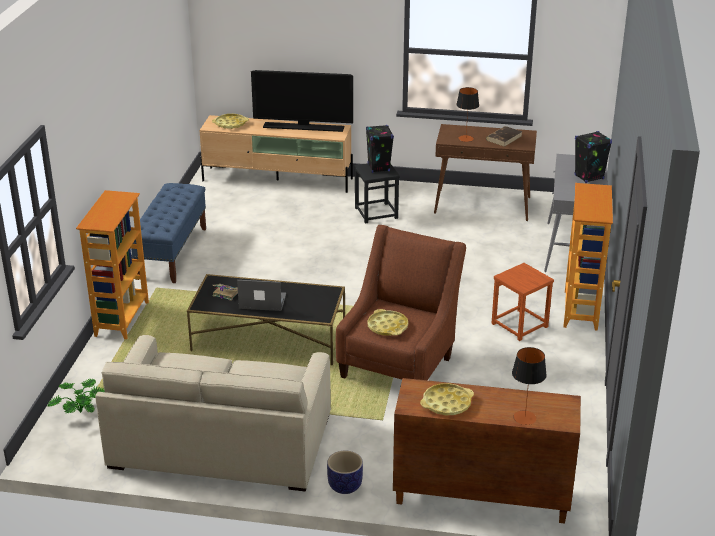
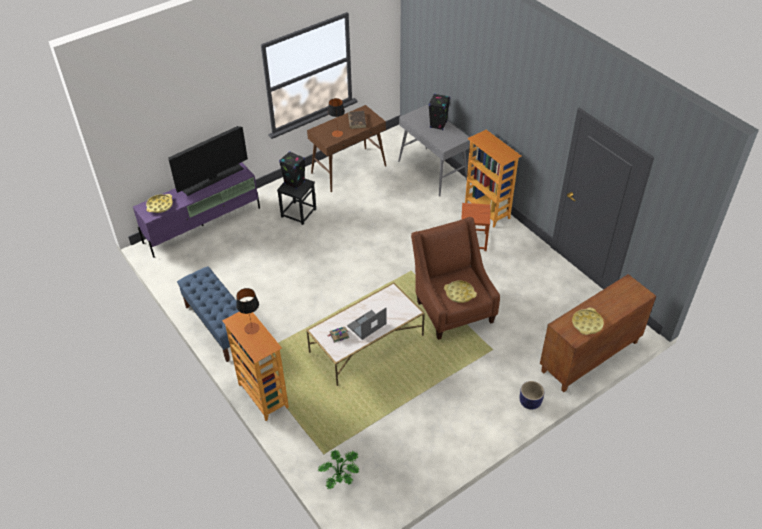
camera: 45 degrees left, 15 degrees up
(220, 441) = (437, 428): beige sofa -> none
(268, 339) = (366, 344): black coffee table -> white coffee table
(278, 180) = (203, 225): beige tv stand -> purple tv stand
(525, 417) = (626, 305): table lamp -> table lamp (252, 328)

